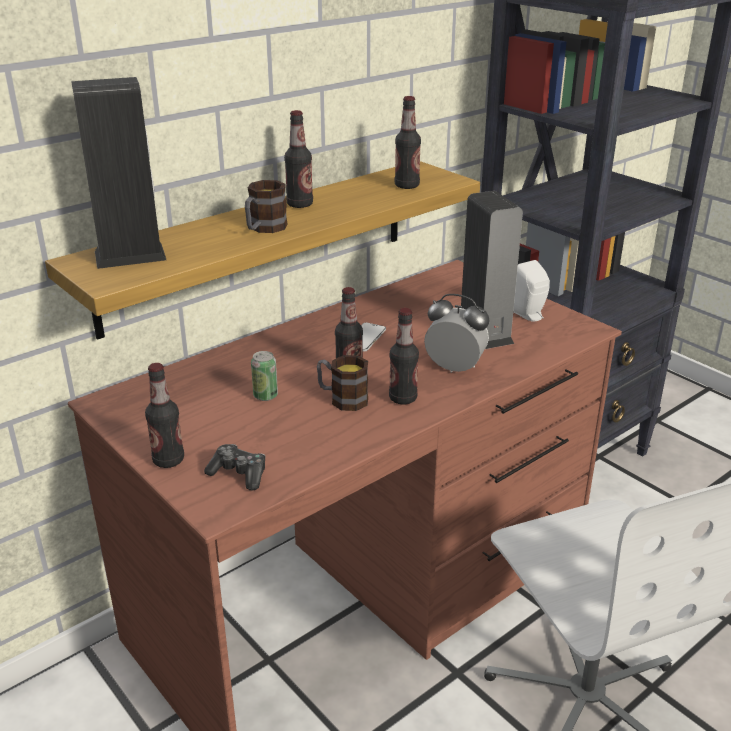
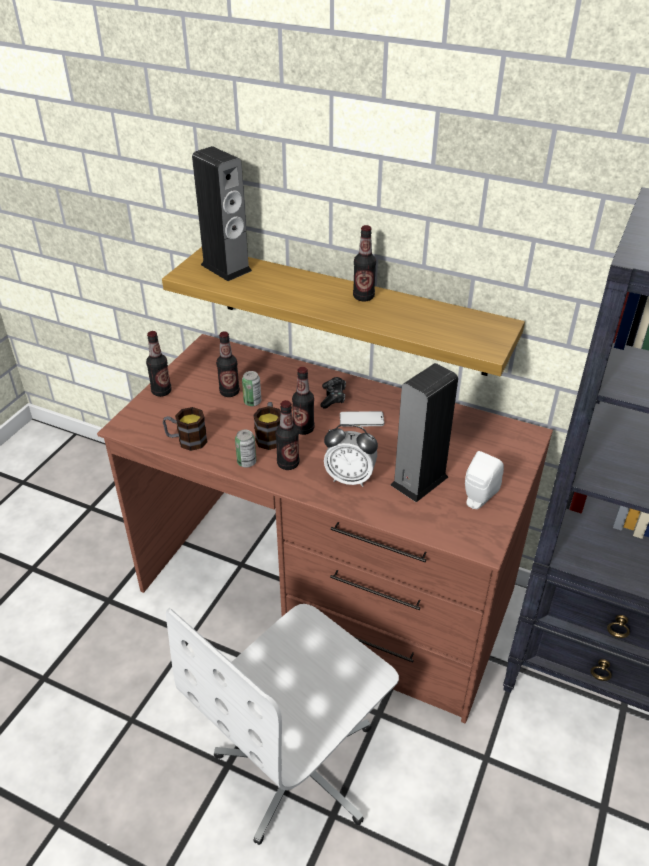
camera: 65 degrees right, 10 degrees up
(239, 474) = (161, 422): game controller -> game controller (333, 397)
(264, 229) = (305, 297): mug -> mug (186, 440)
(378, 425) = (246, 462): none -> can
(407, 186) = (450, 331): bottle -> bottle (229, 392)
(454, 368) = (350, 478): alarm clock -> alarm clock turned 105 degrees clockwise

